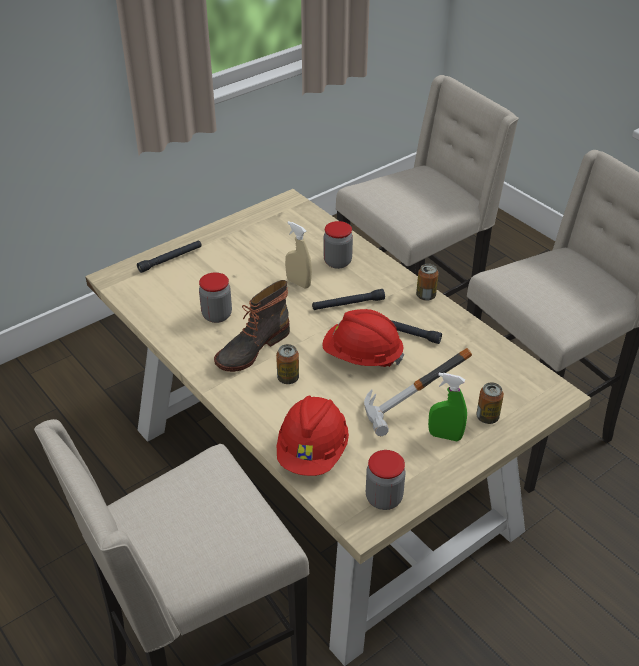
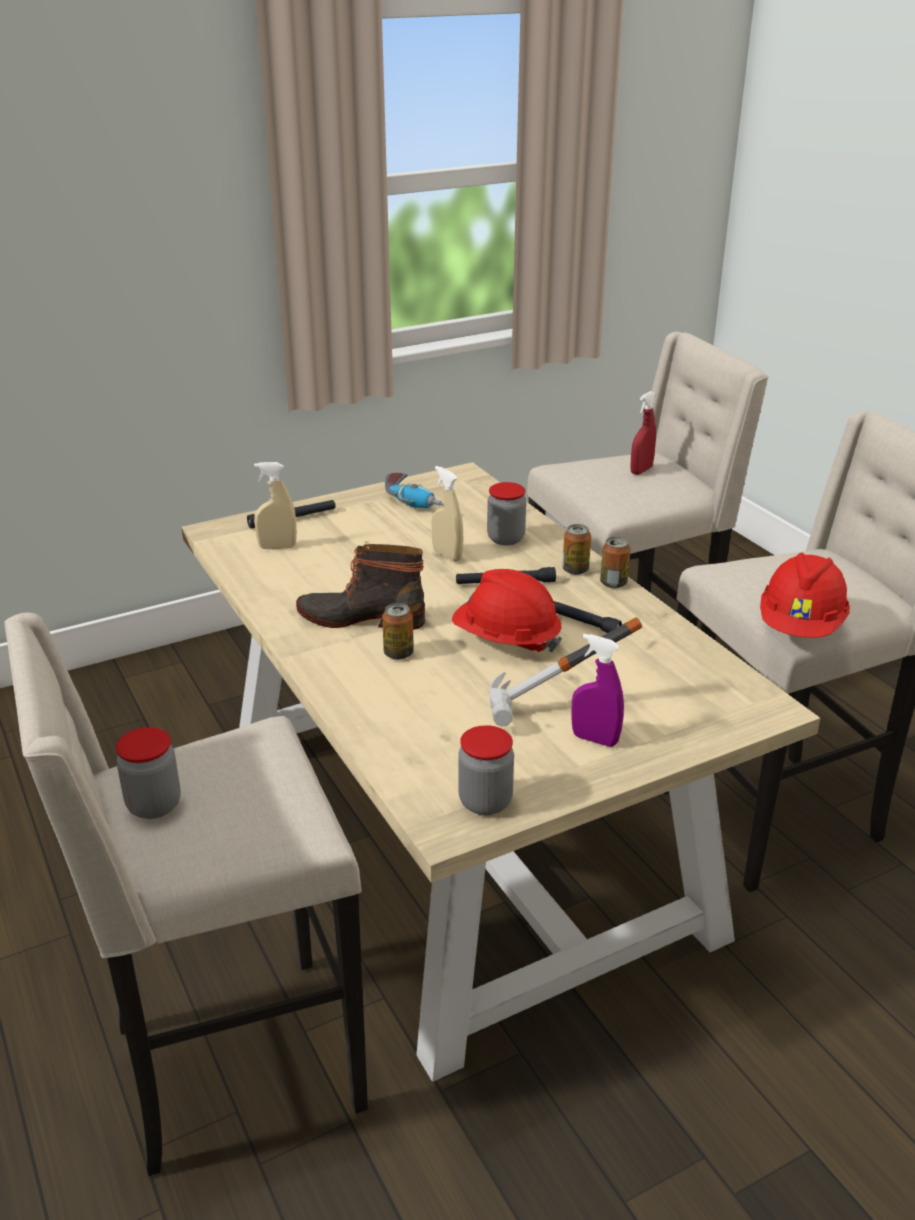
camera: 10 degrees right, 10 degrees down
(167, 288) = (277, 547): none -> beige spray bottle
(217, 315) = (329, 579): jar -> jar (154, 805)
(251, 348) = (362, 617): boot -> boot turned 45 degrees clockwise
(260, 232) = (416, 501): none -> power drill
(312, 452) = (403, 738): red hard hat -> red hard hat (801, 626)
(423, 187) = (641, 470): none -> red spray bottle
(445, 436) = (595, 739): green spray bottle -> purple spray bottle
(487, 417) = (662, 724): can -> can (575, 570)

